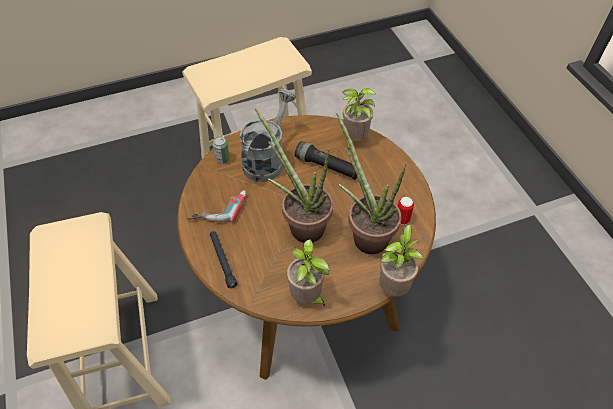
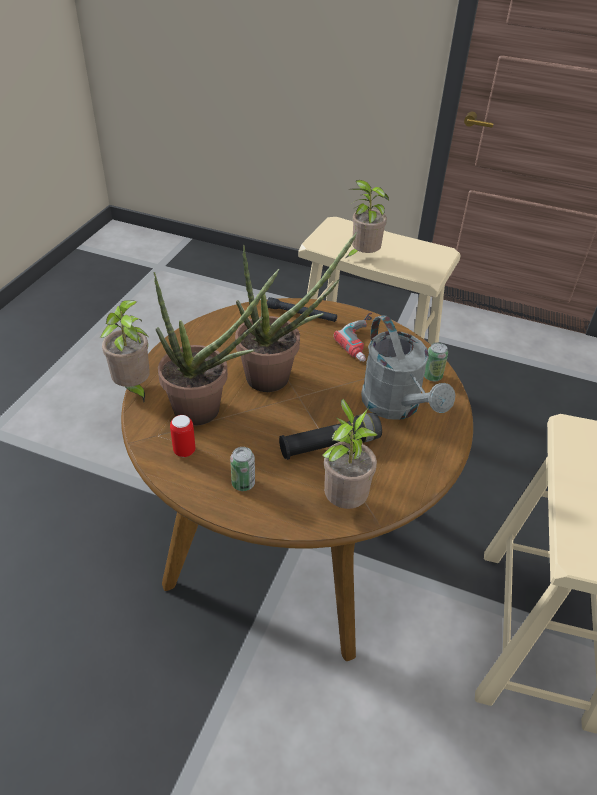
camera: 130 degrees right, 10 degrees down
(307, 297) = (202, 336): potted plant -> potted plant (362, 256)
(390, 180) = (243, 483): none -> can

